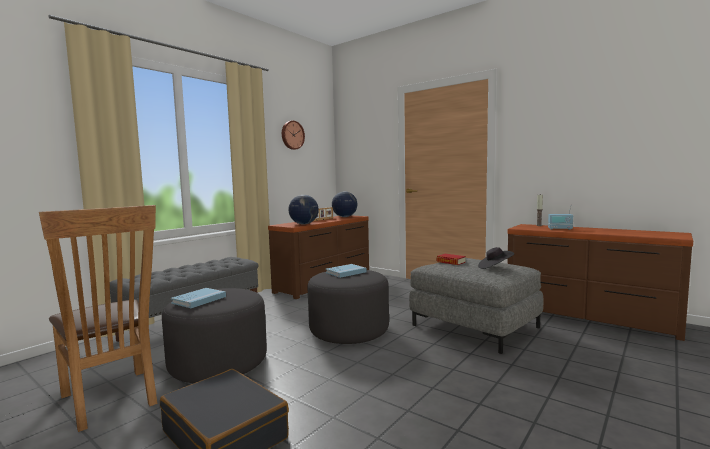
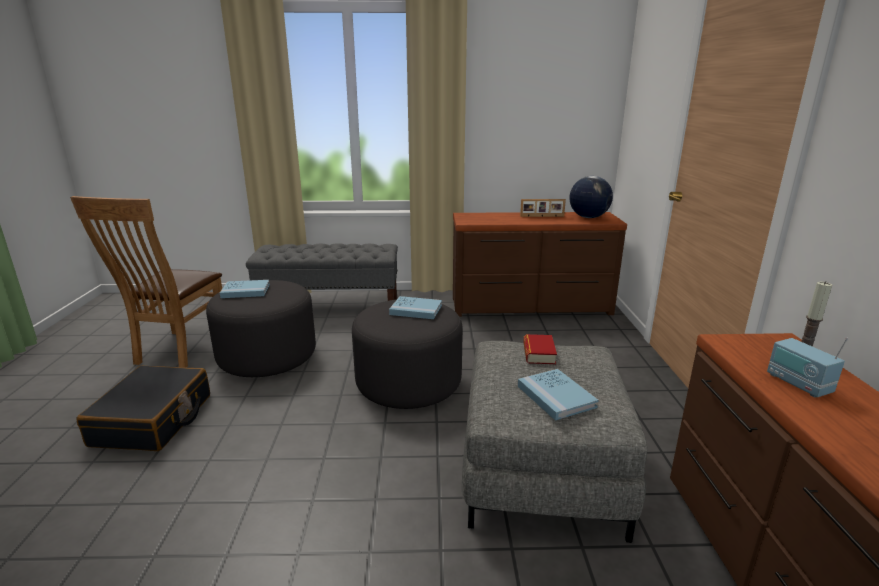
camera: 50 degrees right, 15 degrees up
(292, 135) = (529, 78): wall clock -> none
(304, 224) = (488, 221): globe -> none
(495, 267) = (556, 396): black hat -> blue book

